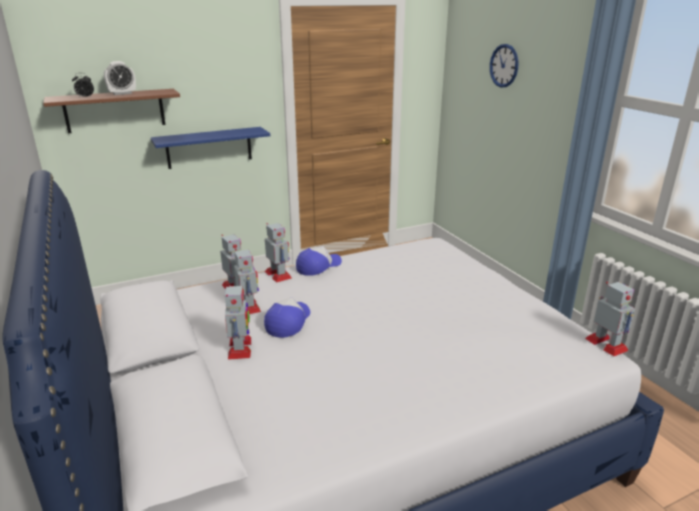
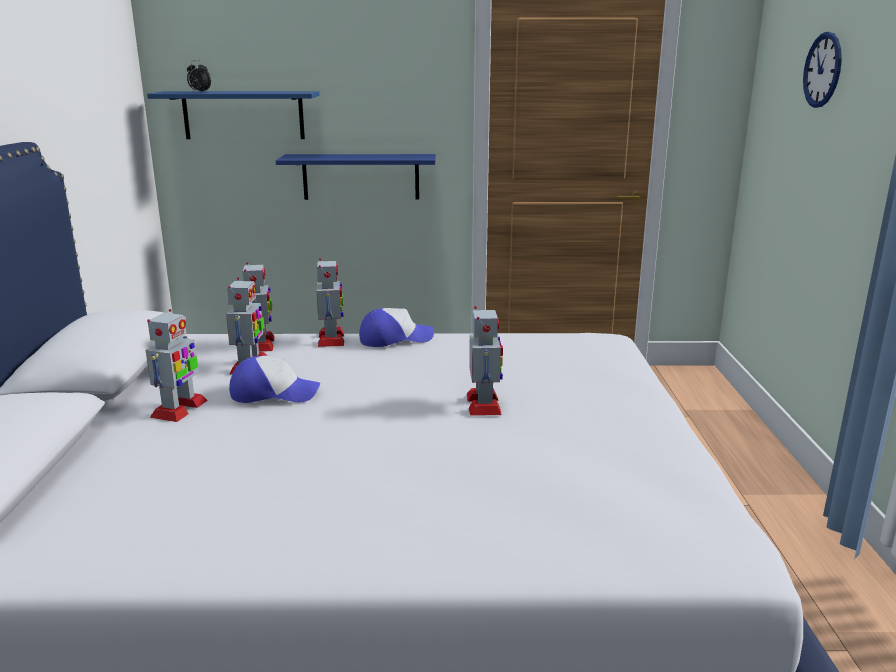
camera: 25 degrees right, 5 degrees down
(115, 110) = (243, 115): brown shelf -> blue shelf
(122, 94) = (247, 91): alarm clock -> none
(288, 322) = (274, 393): cap -> cap turned 45 degrees clockwise
(607, 344) = (753, 540): toy robot -> toy robot (484, 404)

